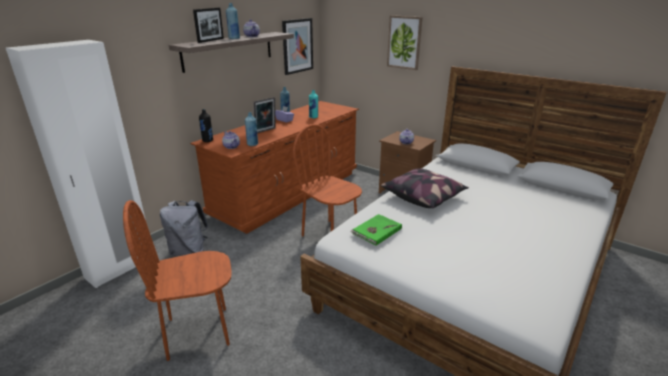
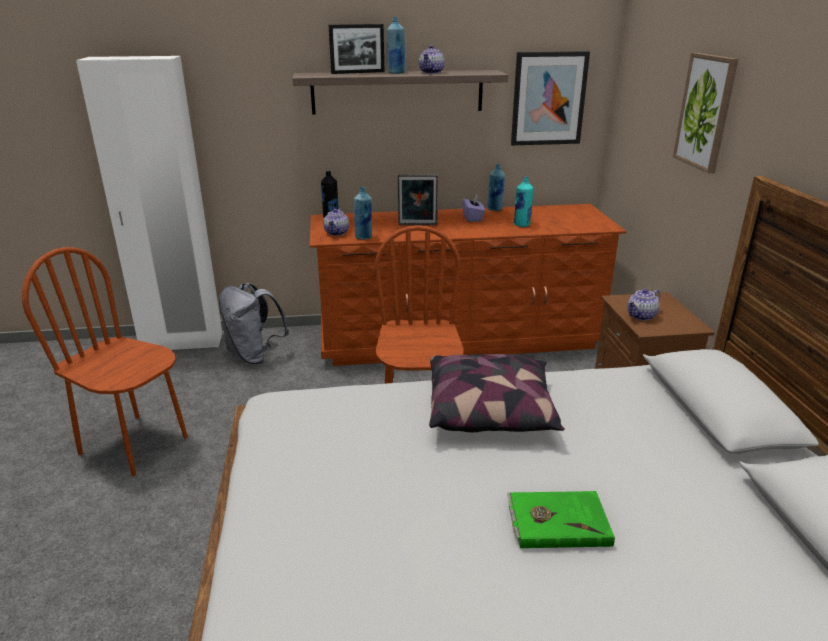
camera: 45 degrees right, 0 degrees up
(376, 231) = (319, 418): green book -> green book (557, 521)

